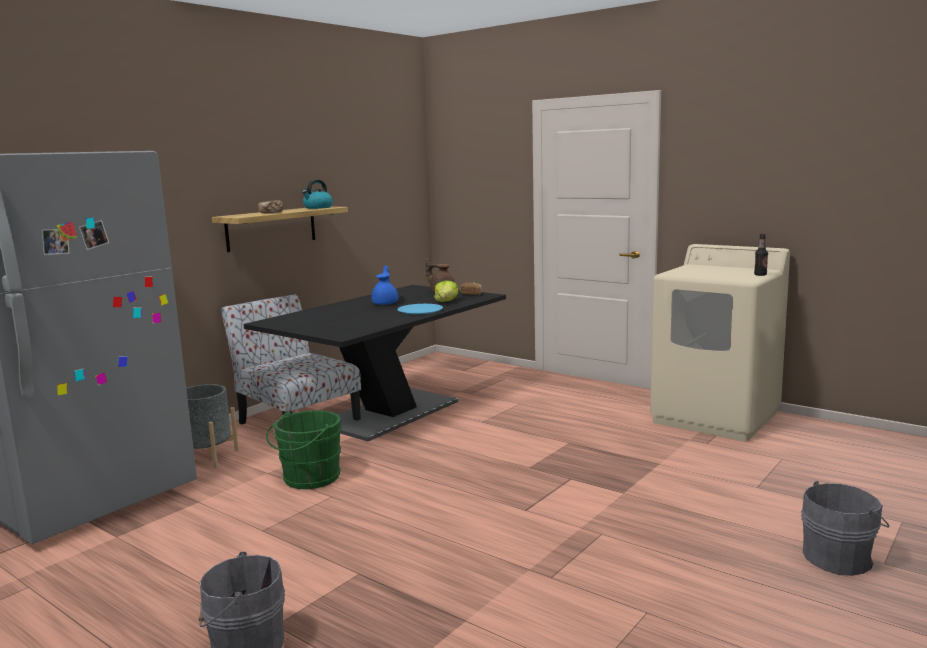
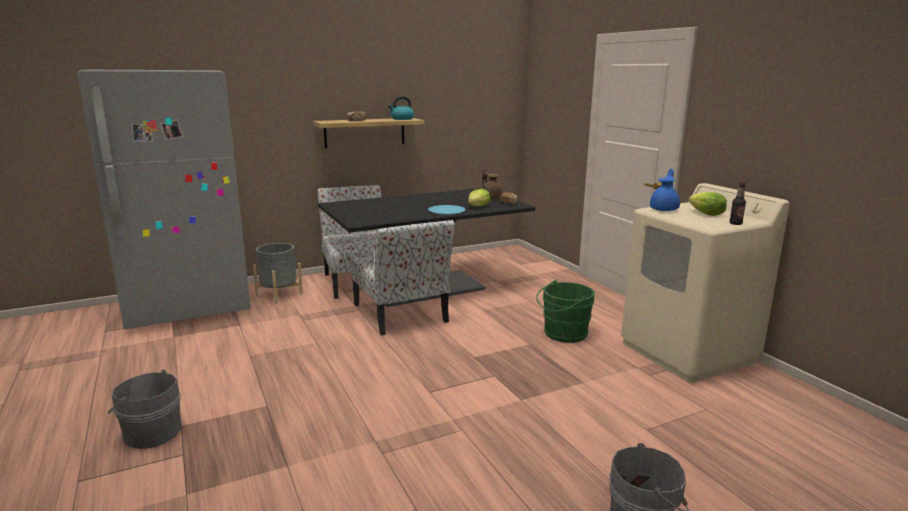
camera: 25 degrees right, 5 degrees up
(308, 479) = (318, 326): green bucket -> green bucket (563, 334)
(386, 303) = (434, 201): blue teapot -> blue teapot (664, 209)
(395, 445) = (401, 314): none -> chair
(721, 271) = (706, 214): none -> lettuce

